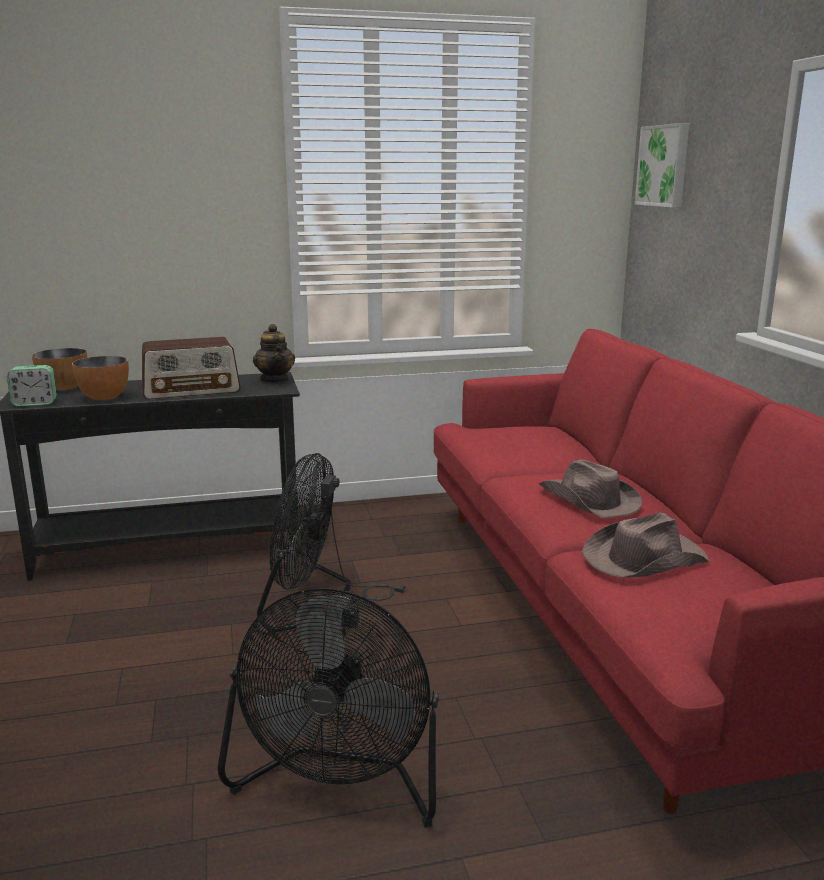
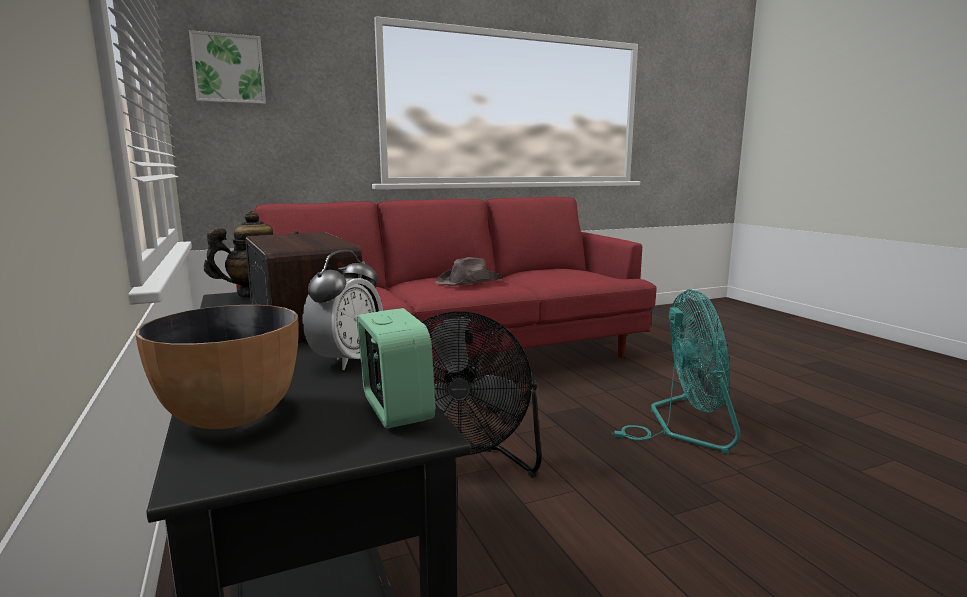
camera: 100 degrees left, 5 degrees down
(105, 397) = (347, 361): bowl -> alarm clock
(334, 777) = (678, 424): black fan -> turquoise fan
(643, 558) = (546, 277): brown hat -> none

